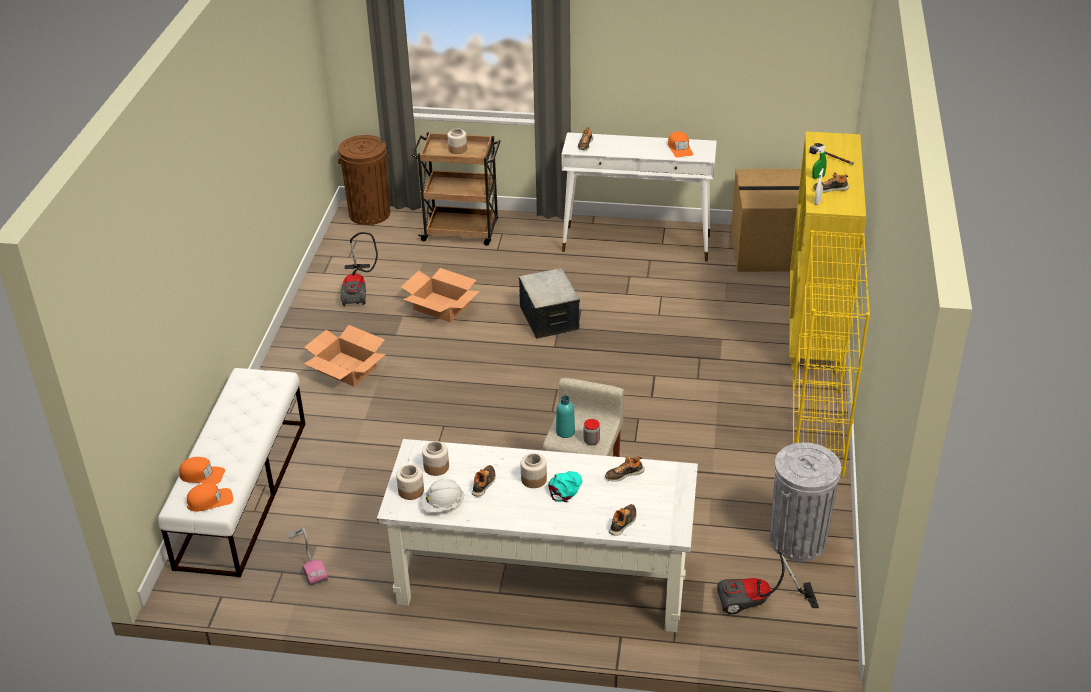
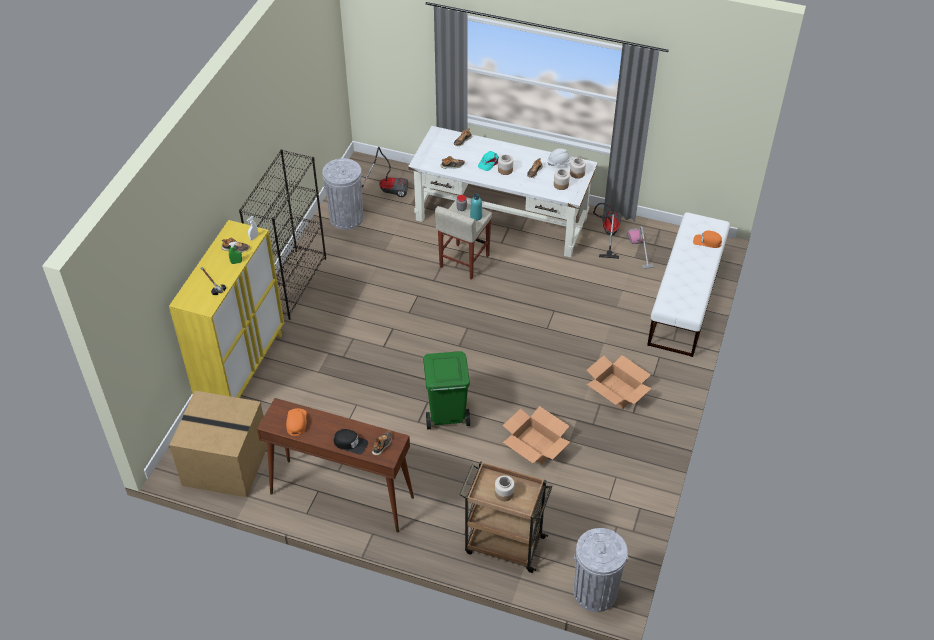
camera: 170 degrees left, 10 degrees up
(210, 500) = (699, 224): orange cap -> none
(358, 290) = (607, 479): vacuum cleaner -> vacuum cleaner (608, 234)
(369, 213) = (595, 592): brown trash can -> grey trash can
(549, 318) = (446, 416): storage box -> green trash can
(617, 142) = (350, 443): none -> black cap
(637, 243) = (341, 495): white console table -> brown console table
(817, 431) = (292, 284): yellow bookcase -> black bookcase

